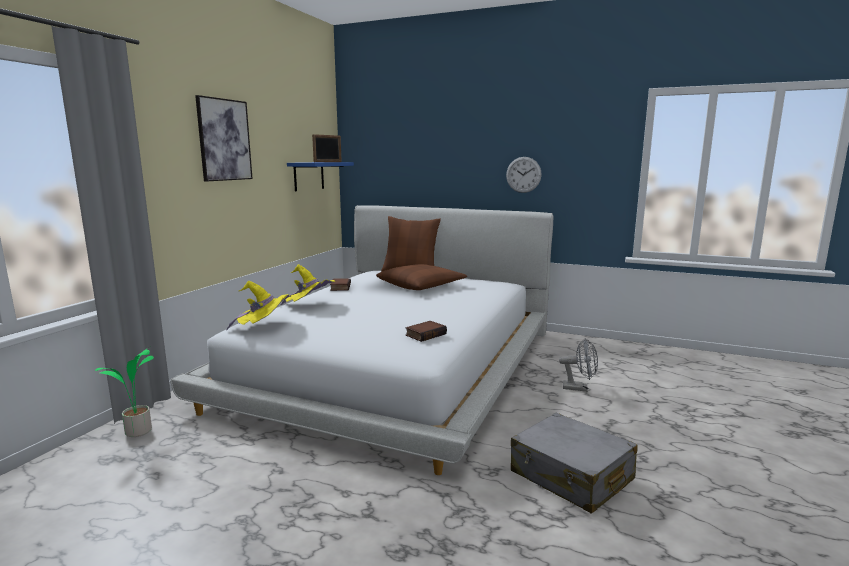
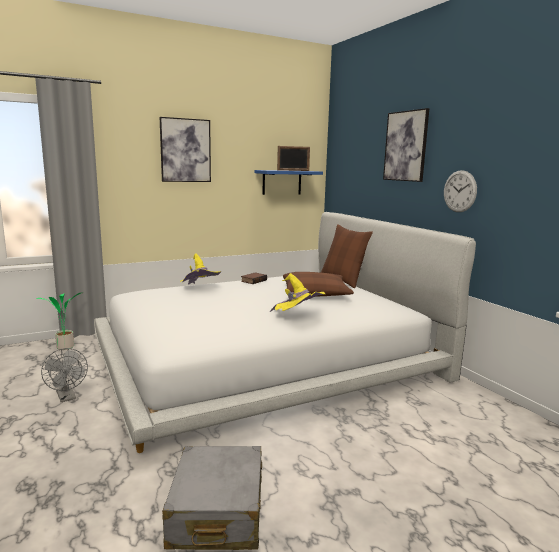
camera: 40 degrees right, 0 degrees up
(264, 327) = (142, 296): yellow hat -> yellow hat (297, 317)
(425, 334) = (210, 331): book -> none
(456, 135) = (406, 146): none -> picture
(579, 388) = (386, 445): grey fan -> grey fan (67, 397)

